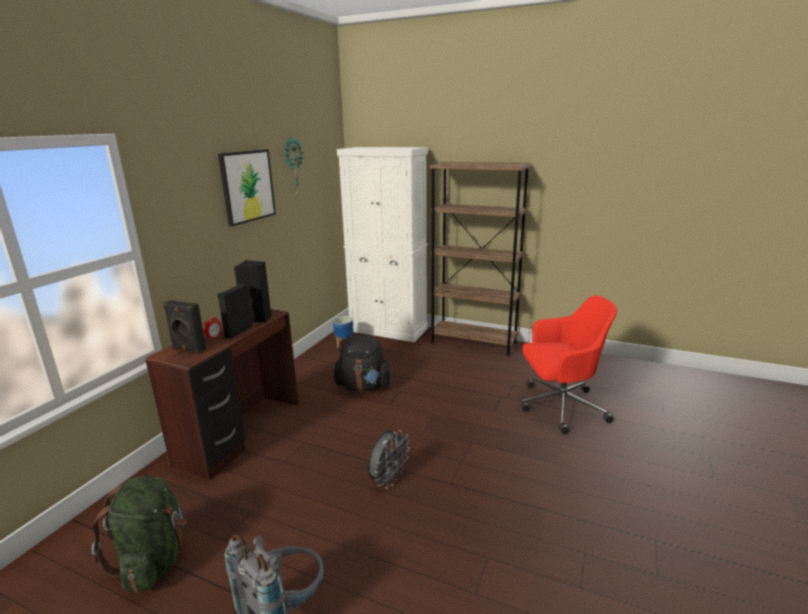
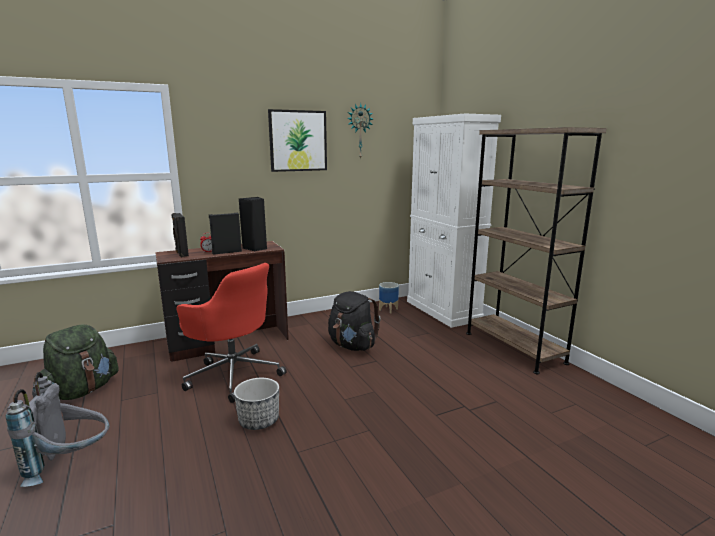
camera: 40 degrees right, 5 degrees down
(388, 480) = (259, 420): grey fan -> planter
(559, 407) = (520, 447): red office chair -> red office chair (233, 374)

